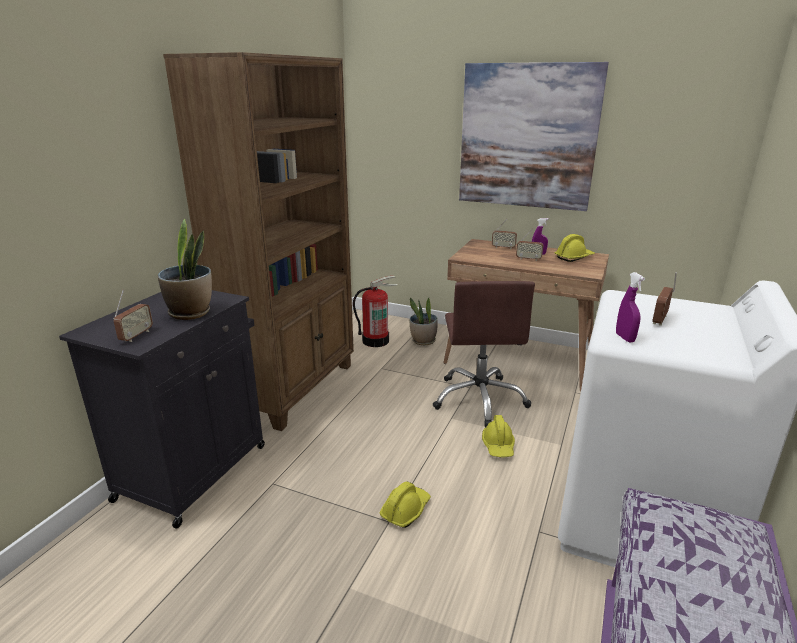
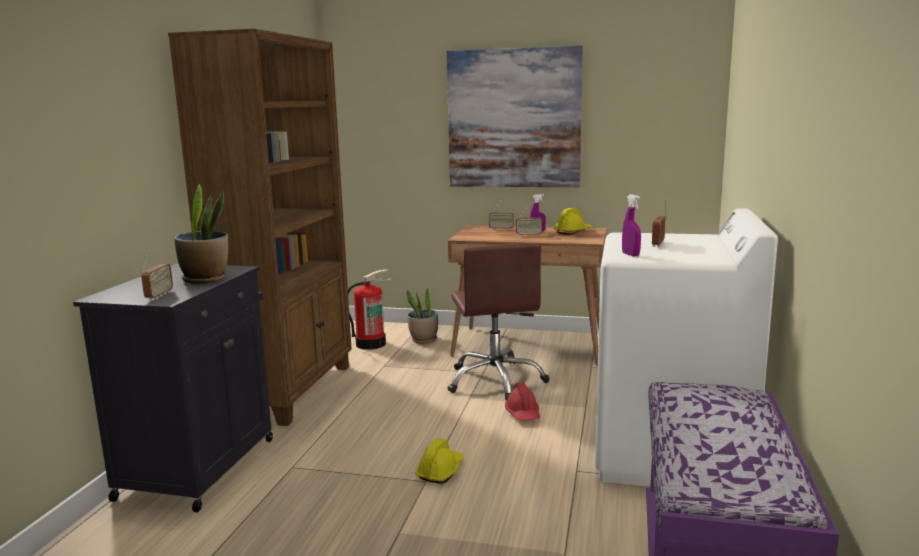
camera: 10 degrees left, 10 degrees down
(498, 445) = (523, 414): yellow hard hat -> red hard hat

